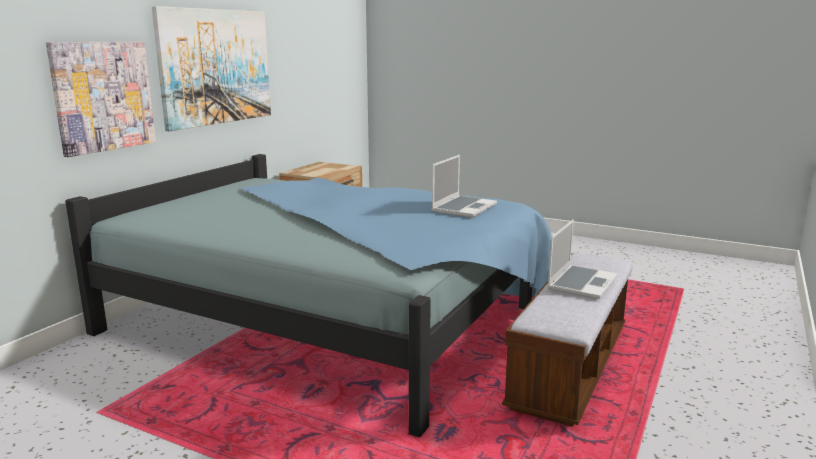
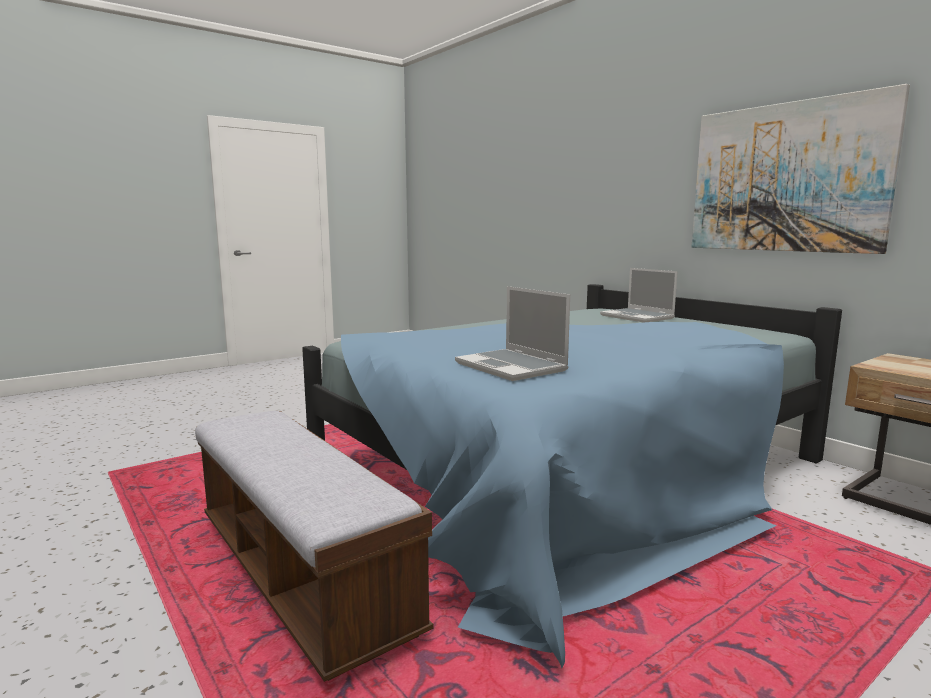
camera: 115 degrees right, 5 degrees down
(103, 96) = (640, 206): picture -> none
(581, 283) = (293, 455): laptop -> laptop (638, 317)

